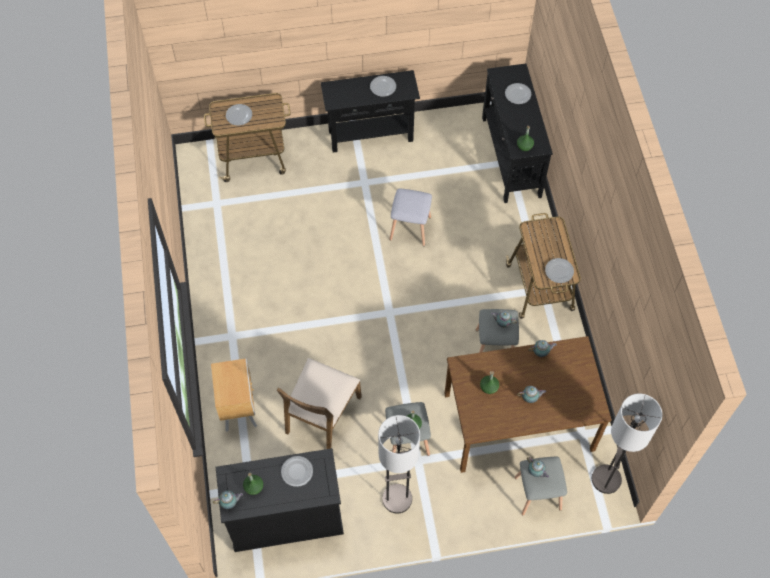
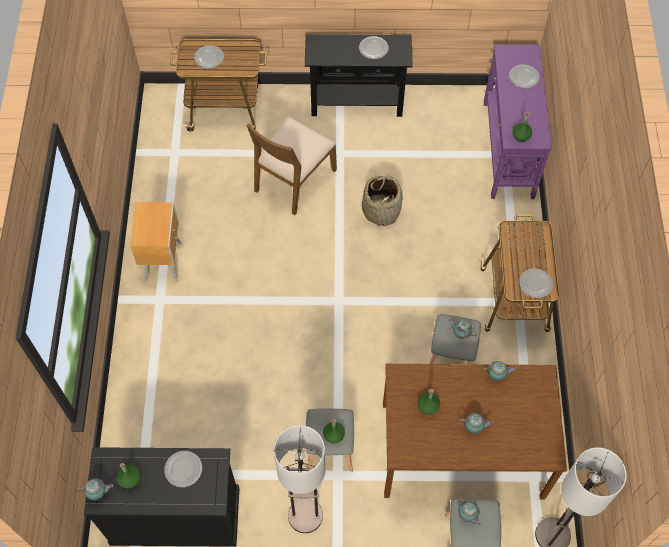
camera: 10 degrees right, 0 degrees up
(239, 409) = (150, 382): brown nightstand -> brown nightstand (164, 260)
(321, 414) = (240, 404): brown chair -> brown chair (293, 180)
(411, 228) = (381, 210): grey stool -> basket
(510, 157) = (507, 149): black console table -> purple console table

